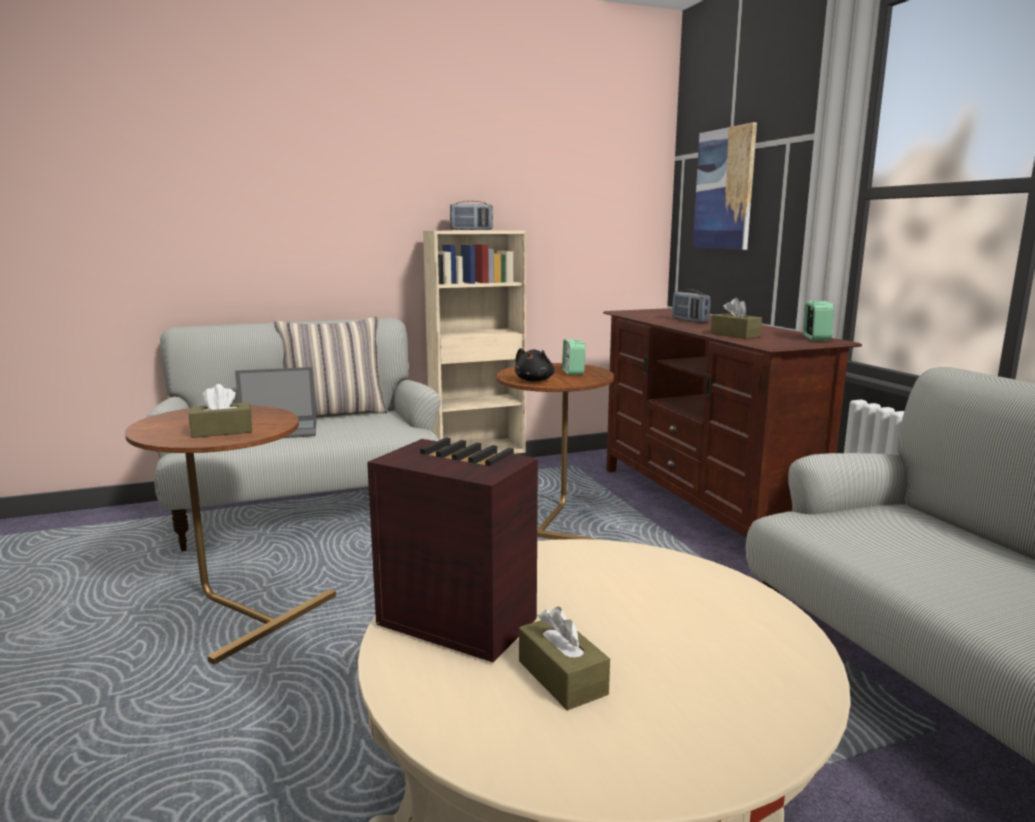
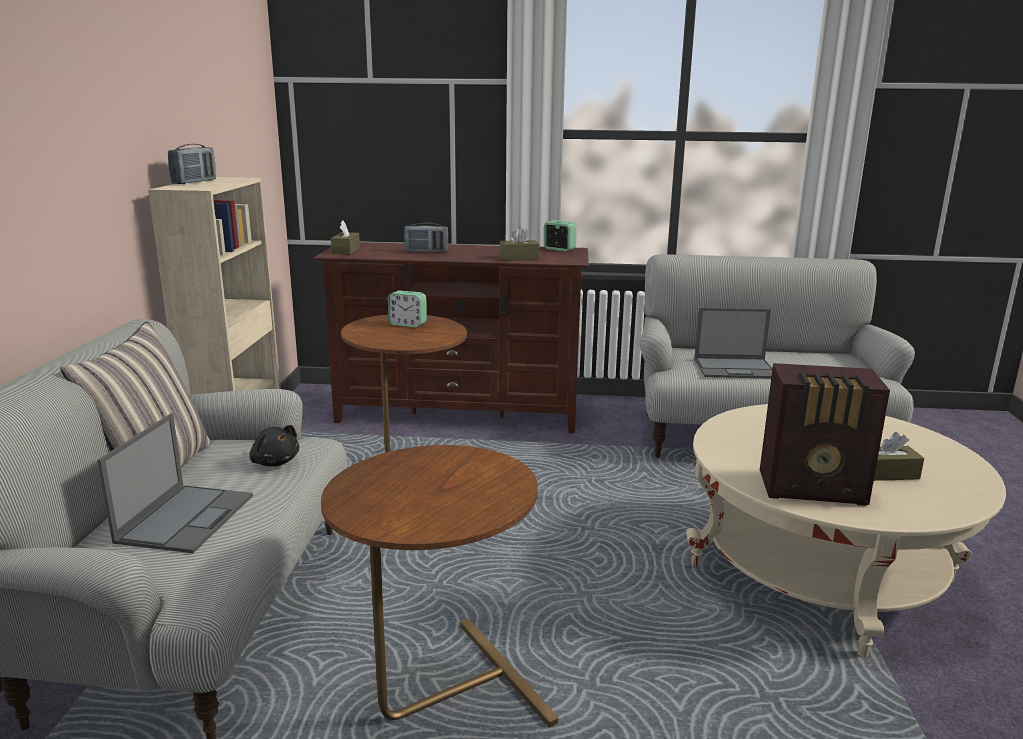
camera: 65 degrees left, 5 degrees up
(222, 431) = (476, 484): brown tissue box -> brown tissue box (346, 250)
(456, 621) = (814, 489): radio -> radio turned 135 degrees counterclockwise
(535, 380) = (421, 340): black plush toy -> black plush toy (274, 462)
(724, 189) = (370, 119): picture -> none
(897, 551) = (736, 368): none -> laptop

